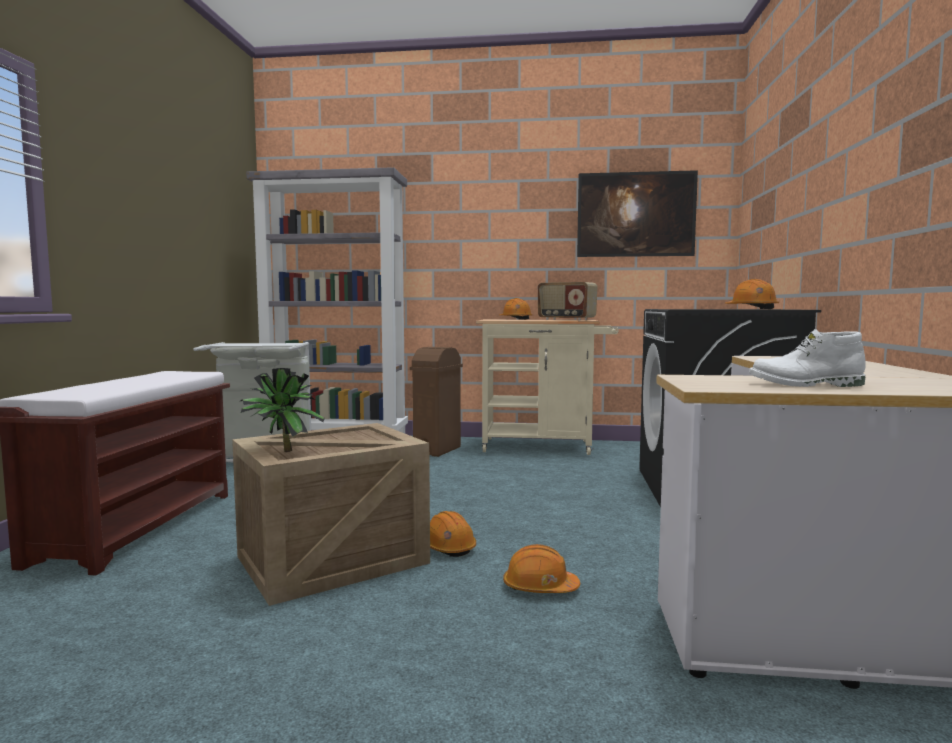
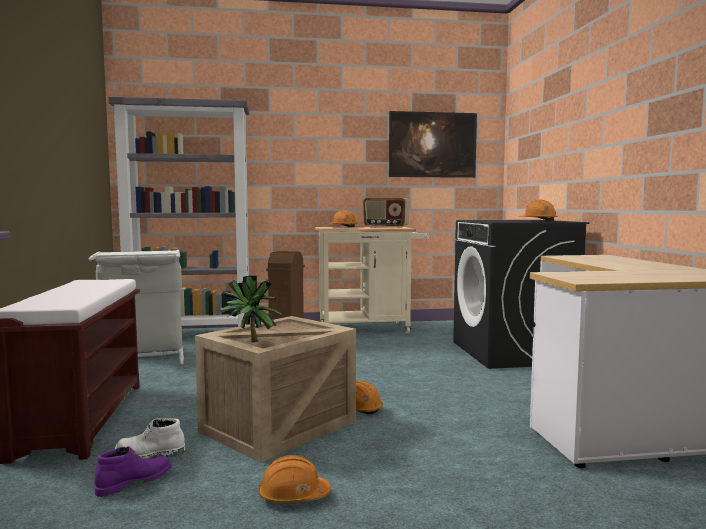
camera: 15 degrees left, 0 degrees up
(113, 610) = (134, 482): none -> purple boot
(539, 588) = (446, 428): orange hard hat -> orange hard hat (293, 496)
(806, 384) = (631, 276): white boot -> white boot (150, 454)

